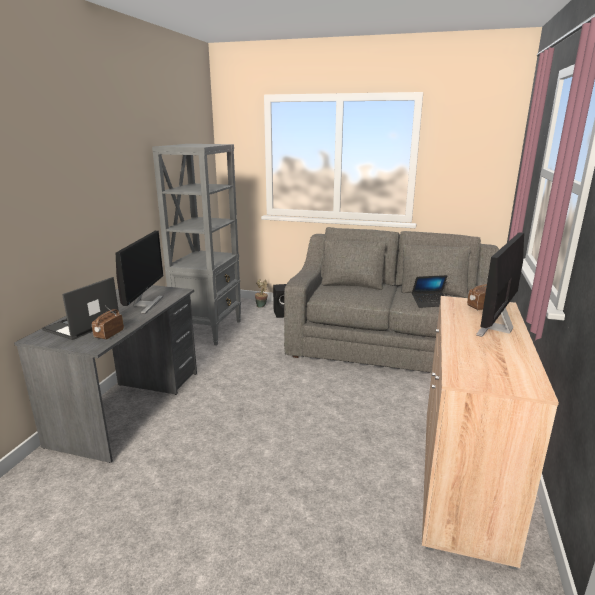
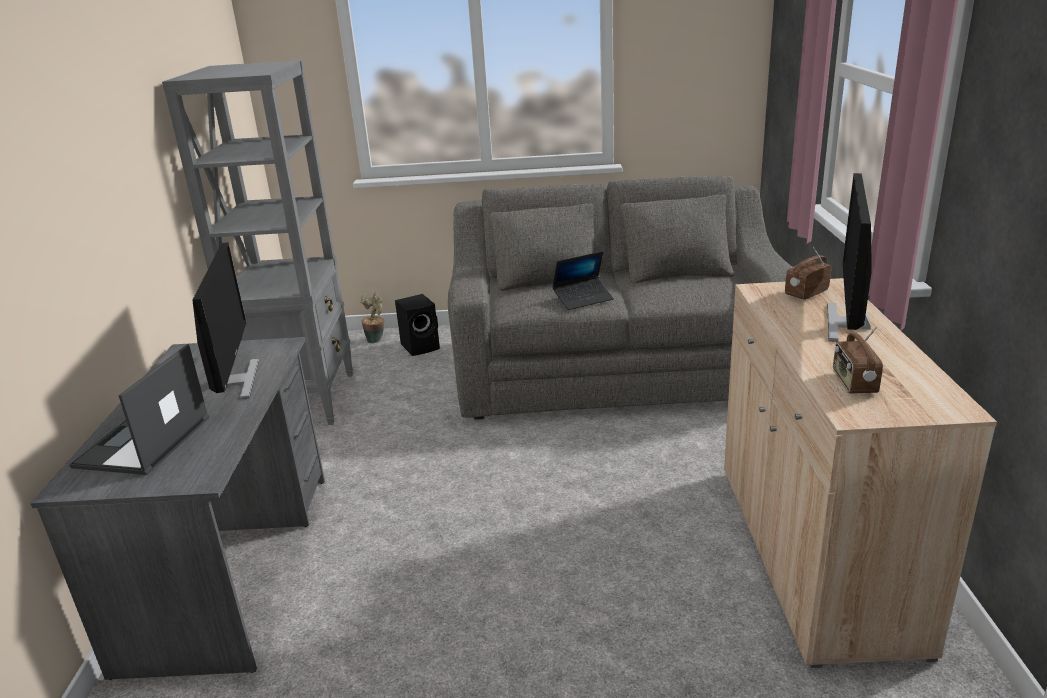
camera: 15 degrees left, 5 degrees up
(109, 334) = (210, 450): radio -> radio (853, 383)
(430, 303) = (685, 293): laptop -> laptop (583, 299)

